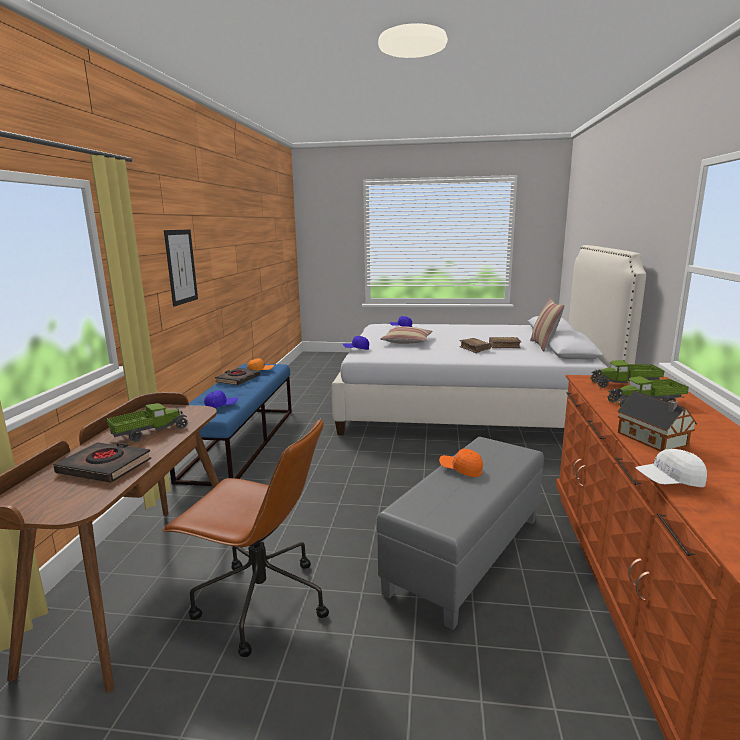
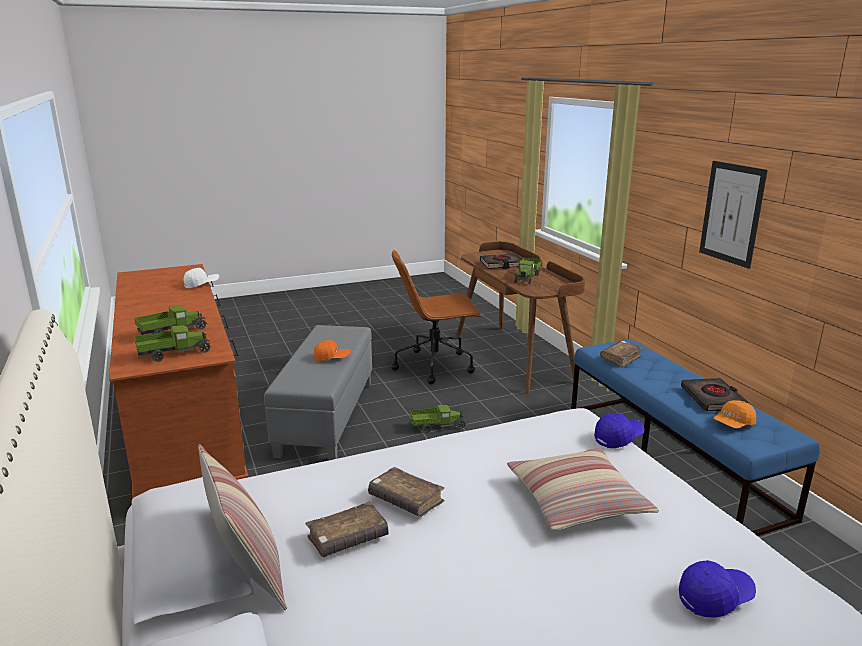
camera: 150 degrees right, 5 degrees up
(221, 406) = (620, 358): blue cap -> brown book
(361, 508) = (437, 426): none -> toy truck
(653, 440) = (192, 303): toy house -> none

